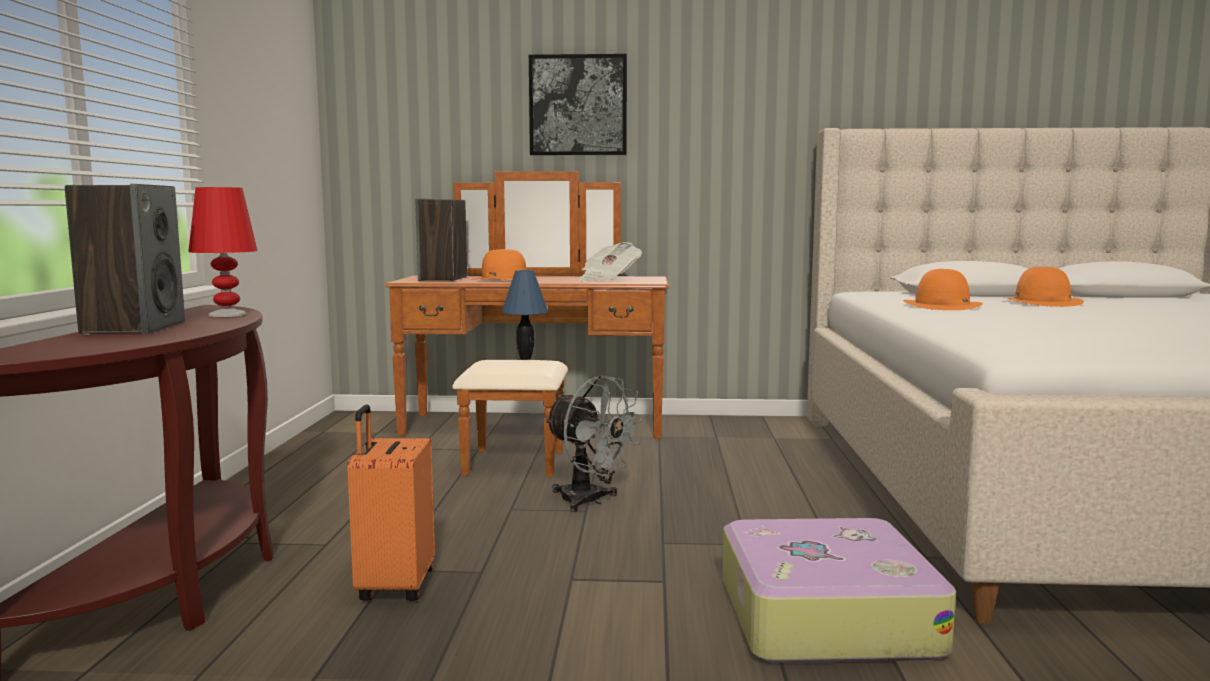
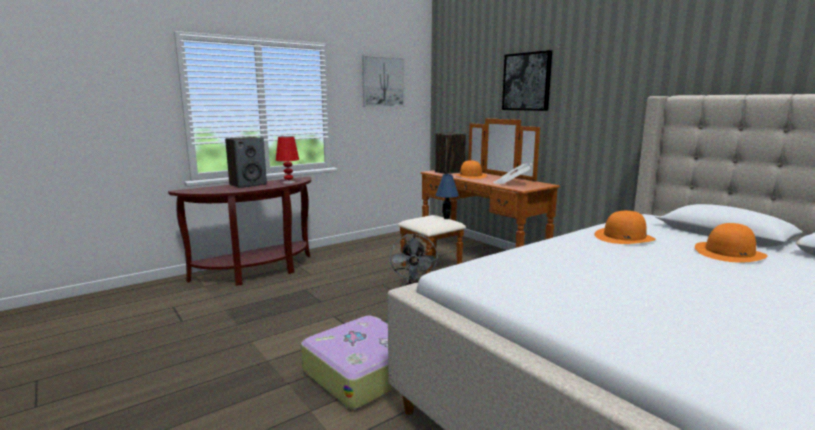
camera: 50 degrees right, 5 degrees up
(264, 84) = (382, 82): none -> picture
(394, 586) = (292, 295): orange suitcase -> none

